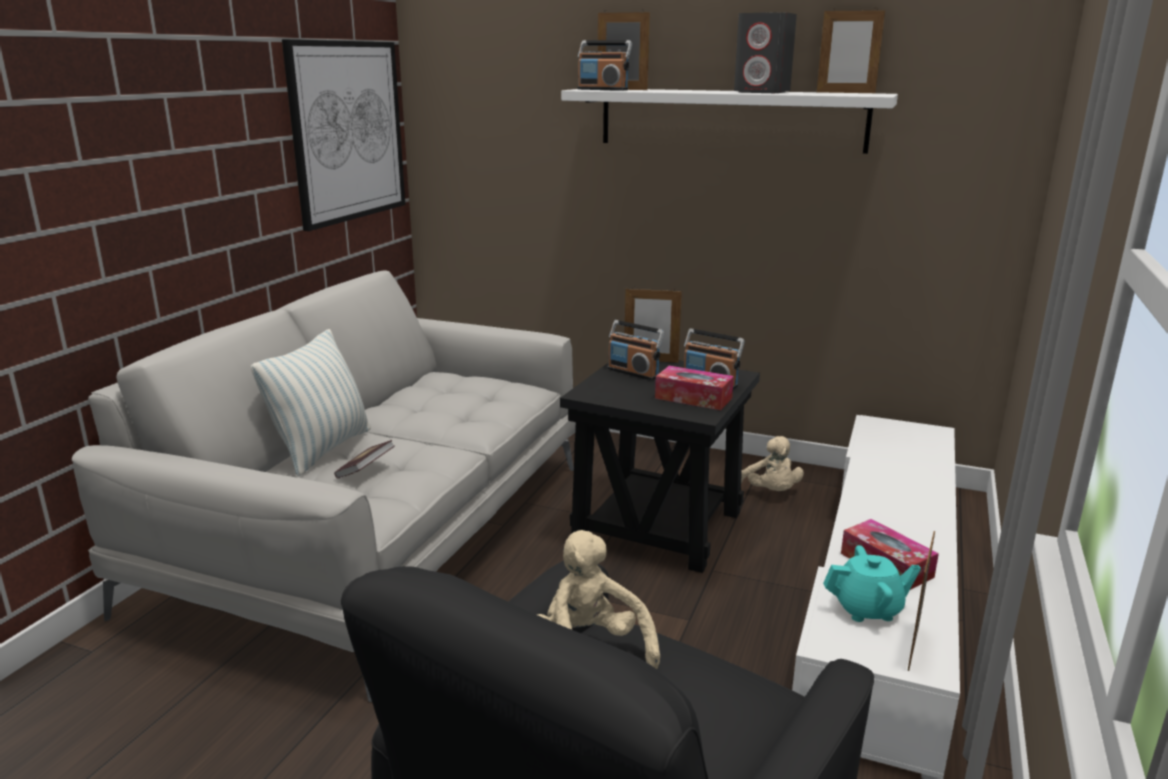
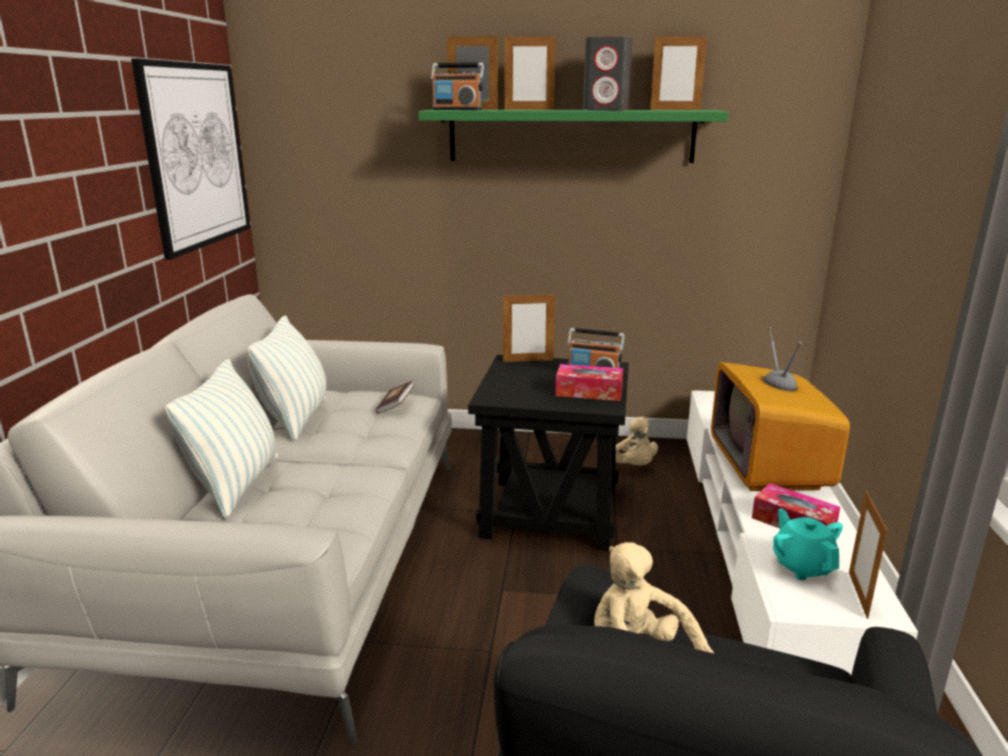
camera: 15 degrees left, 0 degrees up
(365, 470) = (296, 502): book -> book (395, 406)
(406, 397) = (296, 419): none -> pillow
(633, 372) = (520, 373): radio -> none
(682, 90) = (529, 109): none -> picture frame
(730, 119) = (571, 136): white shelf -> green shelf
(867, 609) = (802, 566): turquoise teapot -> turquoise teapot turned 90 degrees counterclockwise
(895, 505) = (768, 467): none -> television

